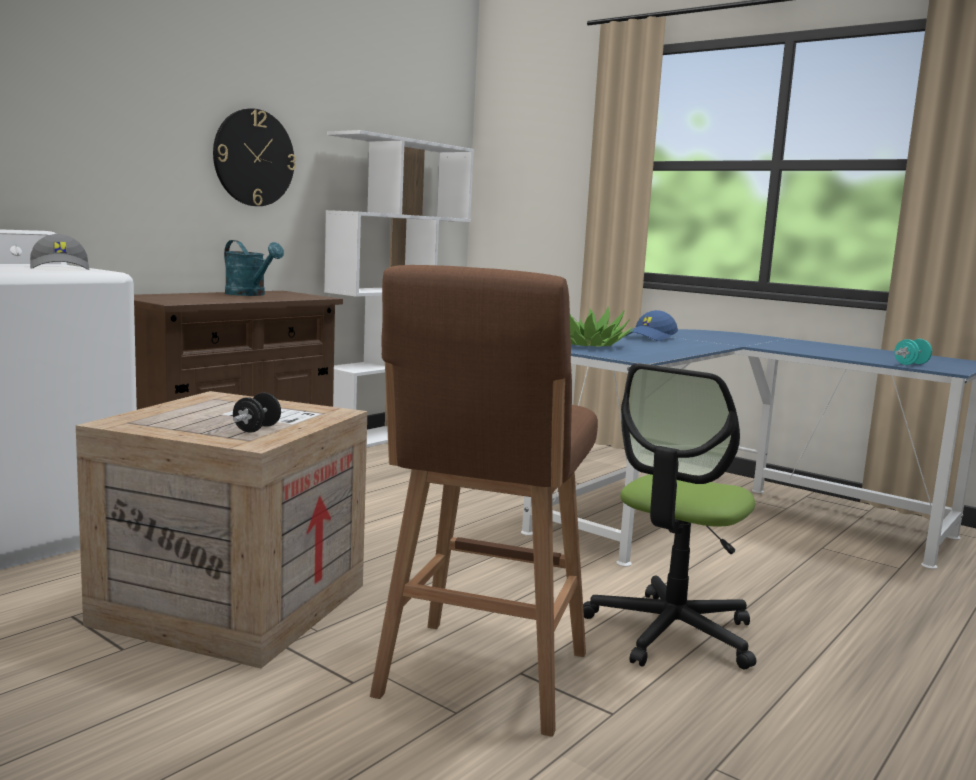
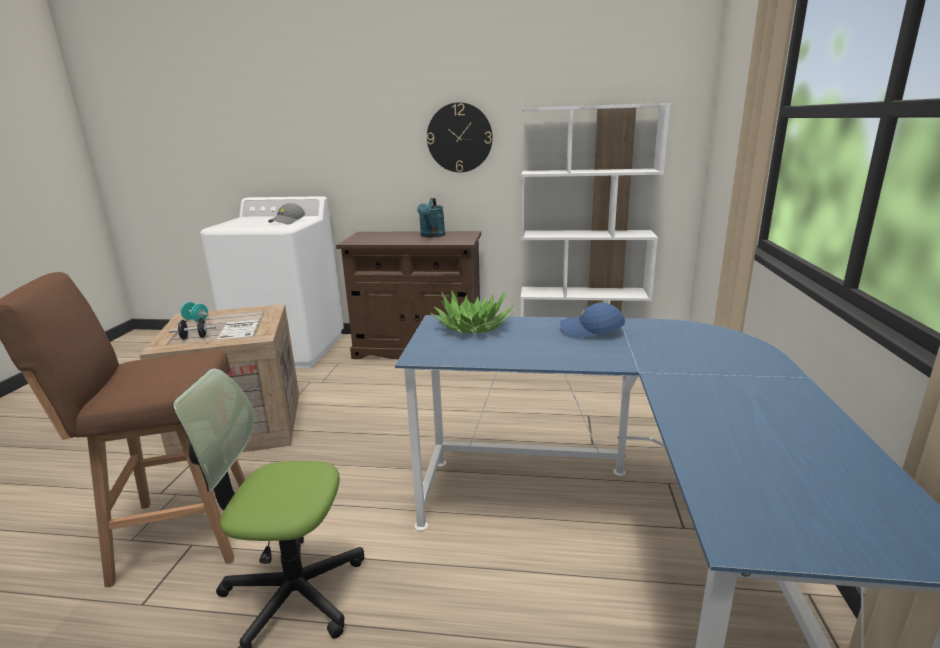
camera: 60 degrees right, 10 degrees up
(911, 364) = (730, 494): turquoise dumbbell -> turquoise dumbbell (196, 320)

